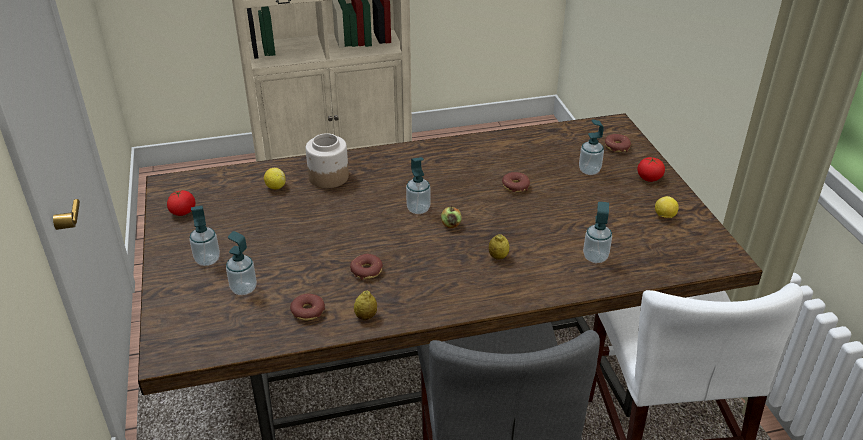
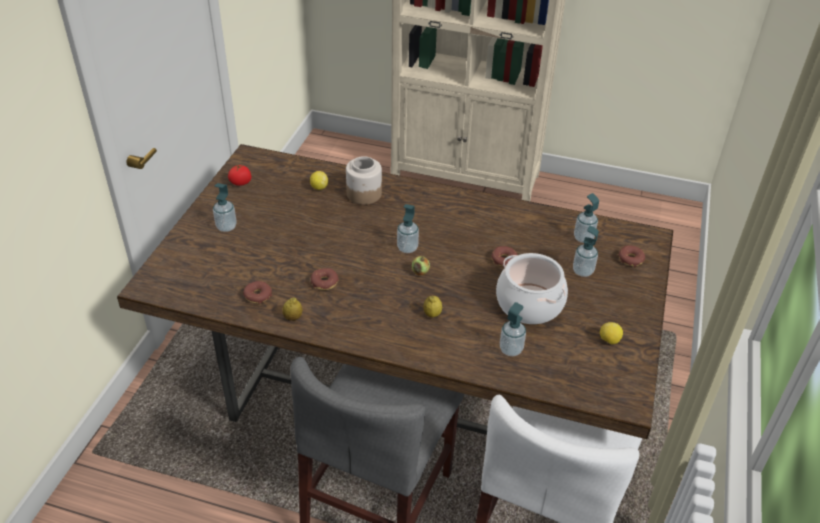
camera: 30 degrees right, 5 degrees up
(244, 288) = (231, 259): soap dispenser -> soap dispenser (583, 238)
(572, 213) = (529, 304): none -> cooking pot
(649, 178) = (631, 300): tomato -> none

